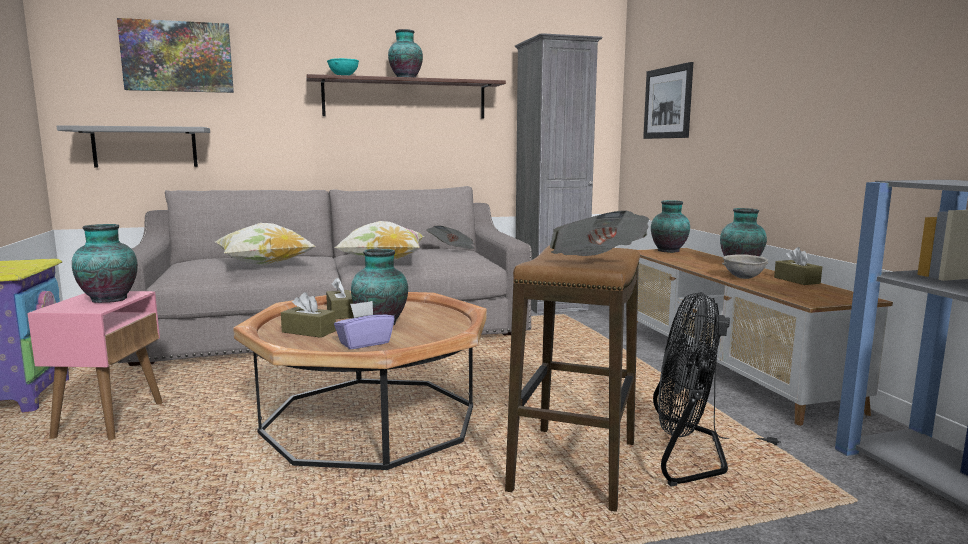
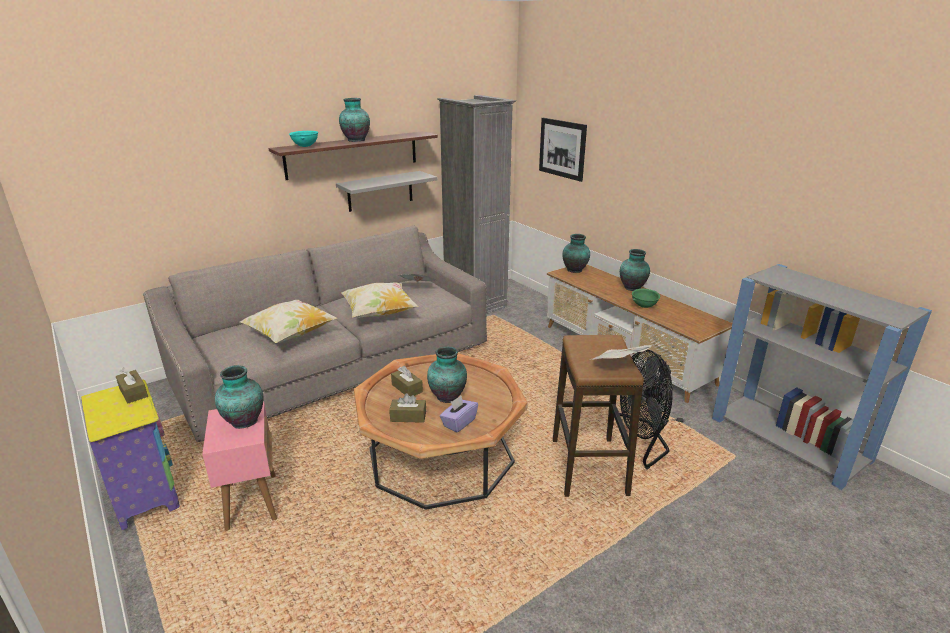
camera: 20 degrees left, 15 degrees up
(145, 147) = (129, 233): grey shelf -> grey shelf (380, 191)
(177, 57) = (147, 144): picture -> none
(744, 278) = (644, 306): grey bowl -> green bowl
(796, 280) = (675, 304): brown tissue box -> brown tissue box (133, 392)

